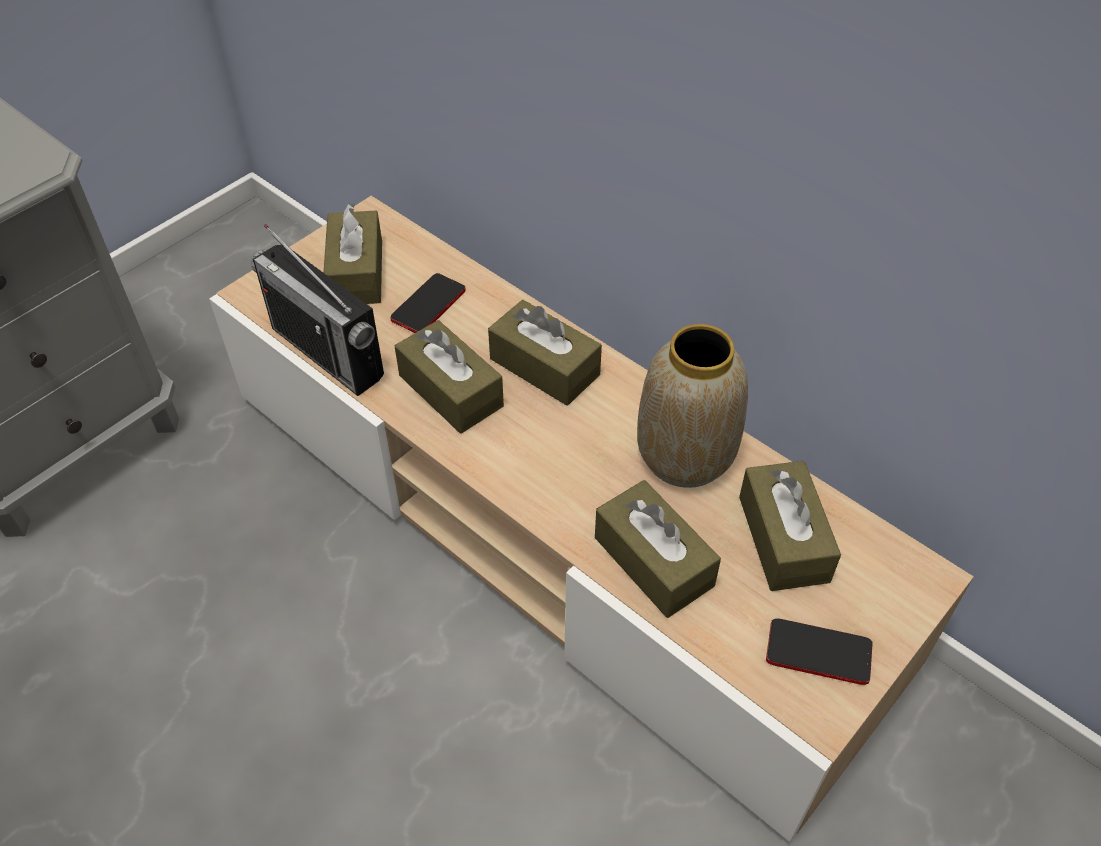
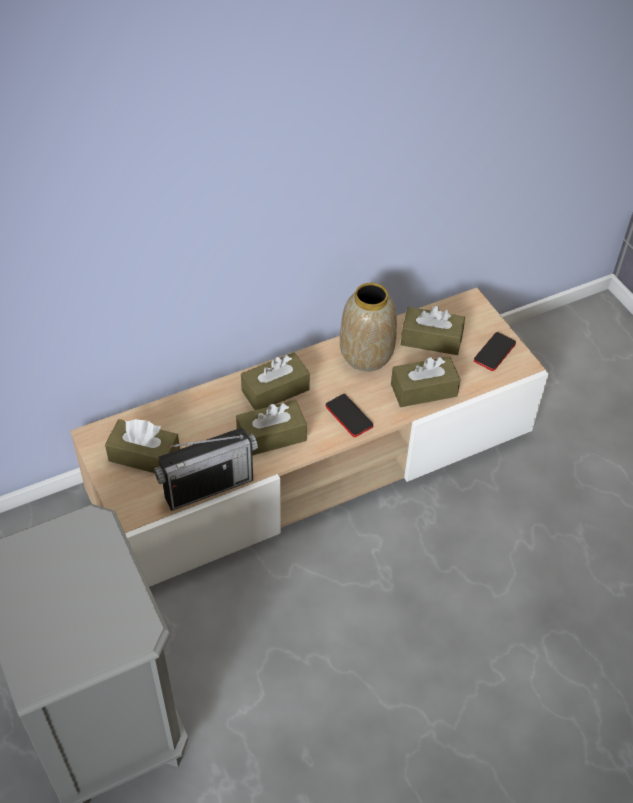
camera: 70 degrees left, 0 degrees up
(428, 305) = (195, 428): phone -> phone (349, 416)

